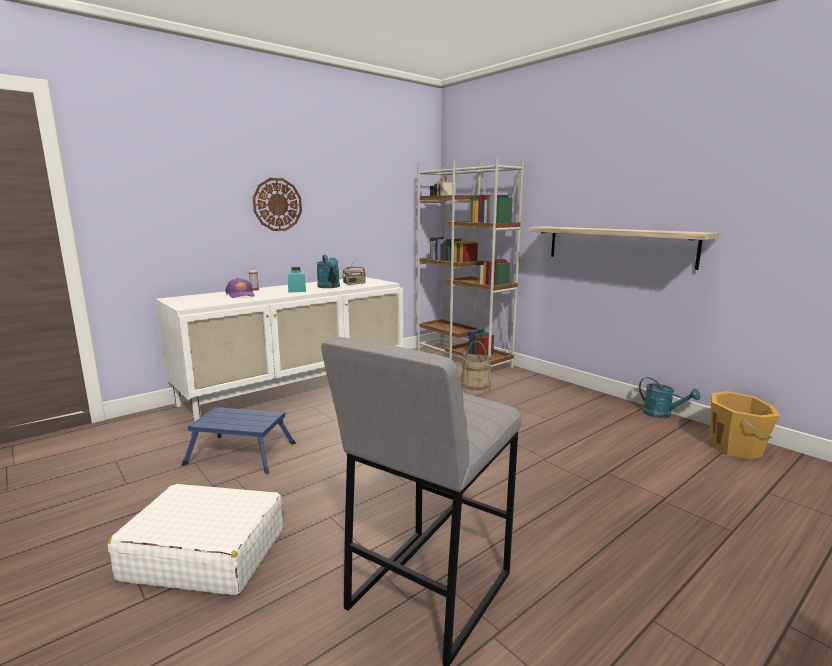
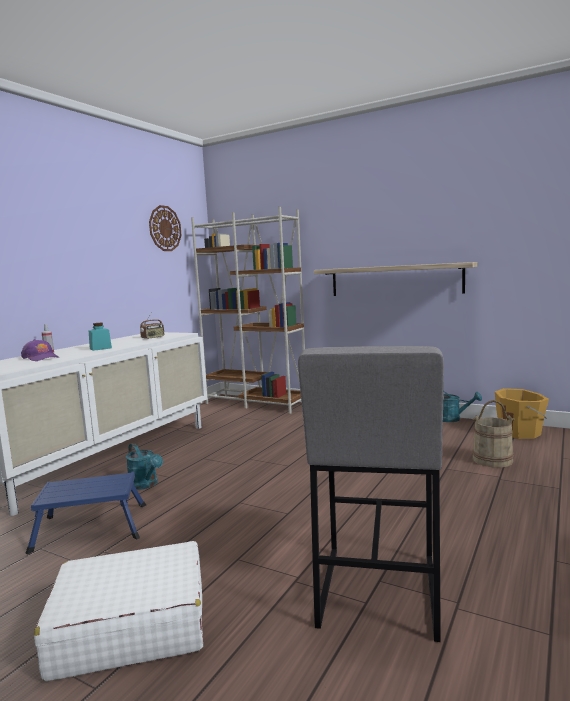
camera: 20 degrees left, 5 degrees down
(277, 204) = (62, 259): wall clock -> wall clock (165, 228)
(329, 287) = (131, 342): turquoise watering can -> turquoise watering can (146, 485)
(475, 388) = (287, 426): beige bucket -> beige bucket (492, 460)

